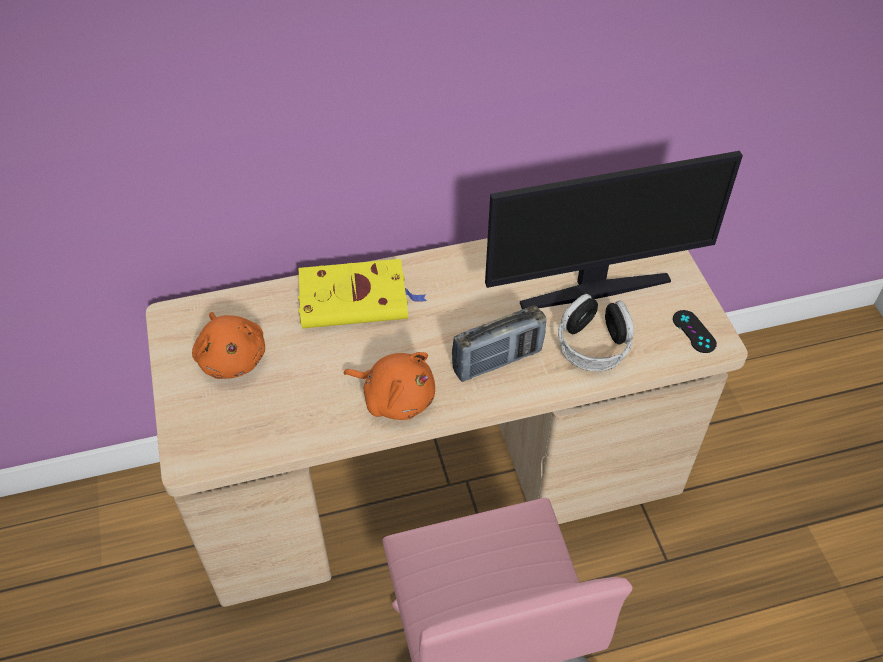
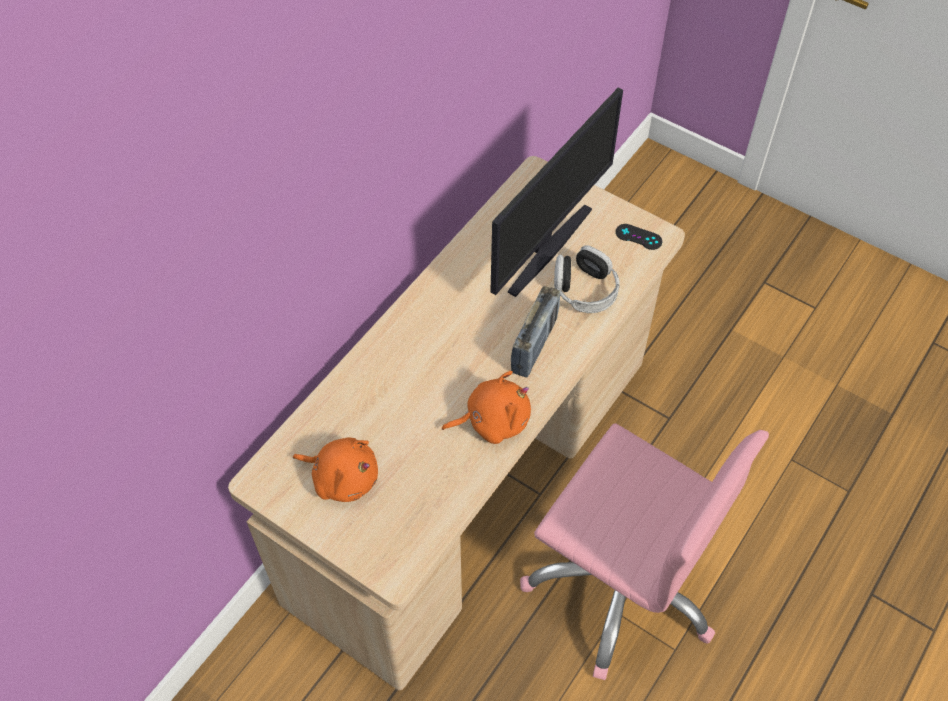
camera: 40 degrees left, 5 degrees up
(357, 299) = (389, 368): yellow book -> none

